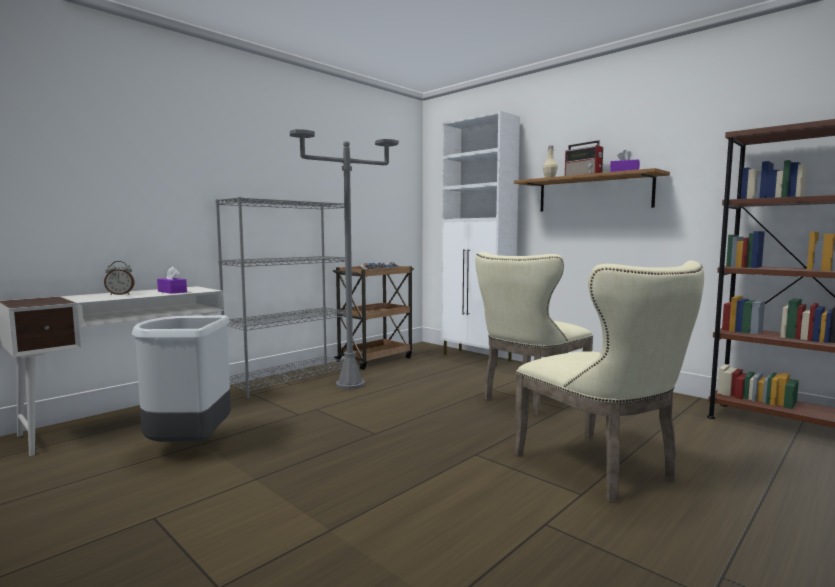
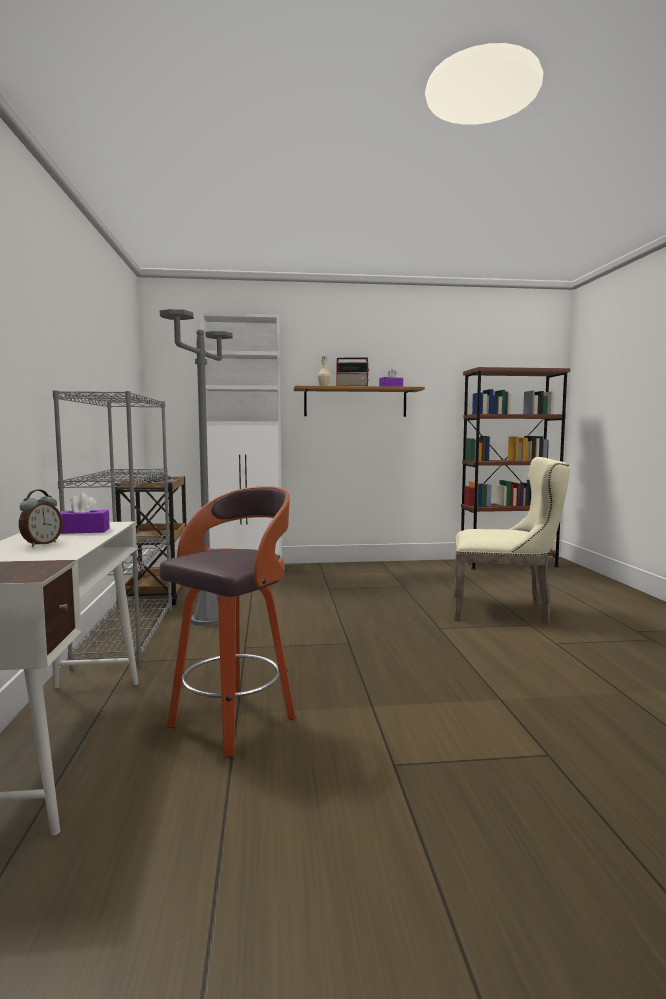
camera: 50 degrees left, 0 degrees up
(188, 447) = (235, 721): grey trash can -> stool
(530, 399) = (370, 586): beige chair -> none

